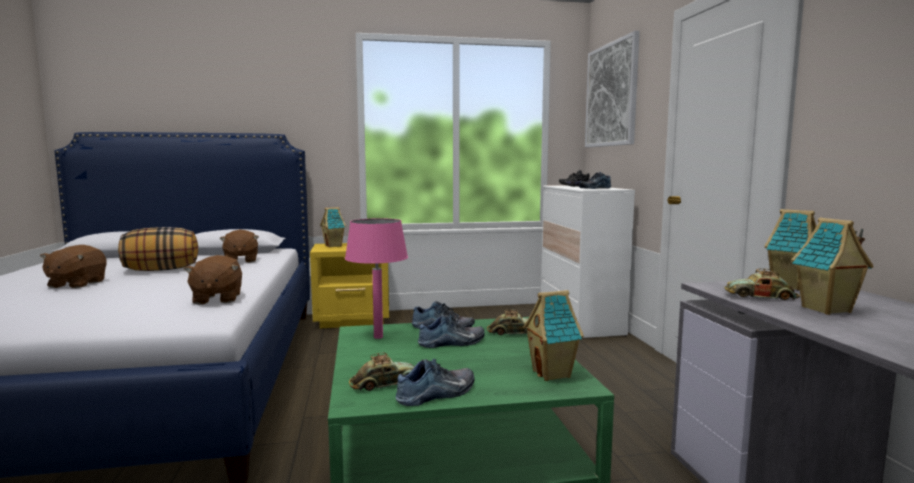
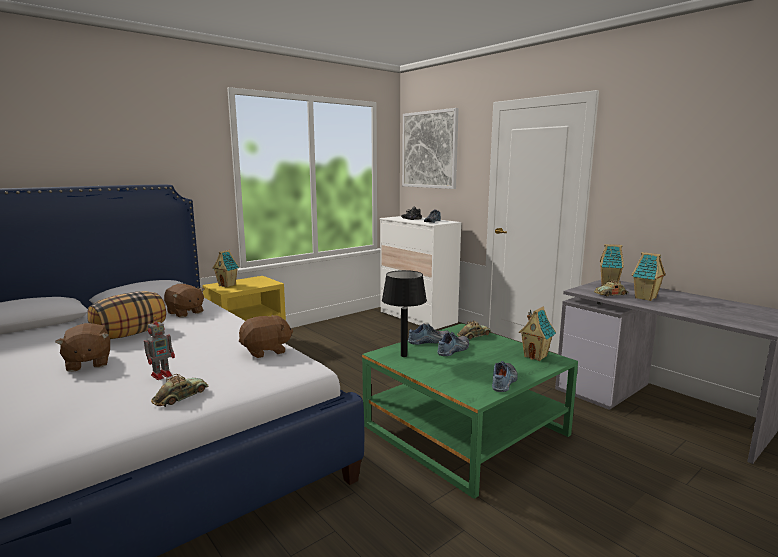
camera: 30 degrees left, 5 degrees up
(94, 302) = (162, 375): none -> toy robot
(216, 299) = (266, 351): brown plush toy -> brown plush toy turned 75 degrees counterclockwise
(378, 337) = (404, 355): pink table lamp -> black table lamp
(385, 383) = (467, 383): toy car -> toy car (180, 397)

